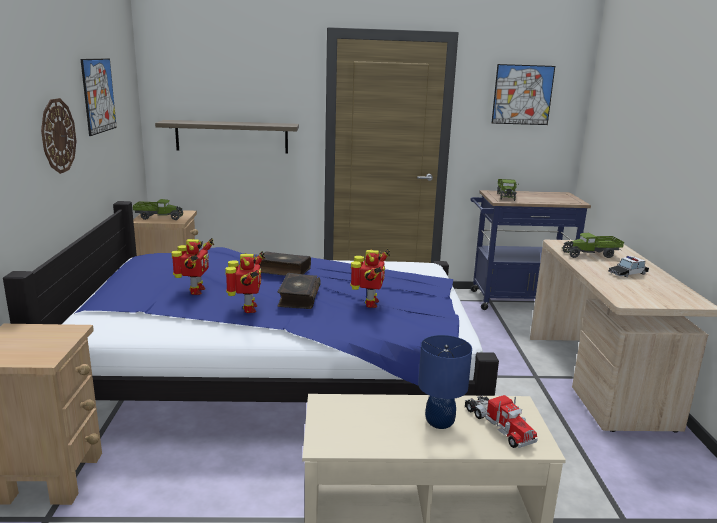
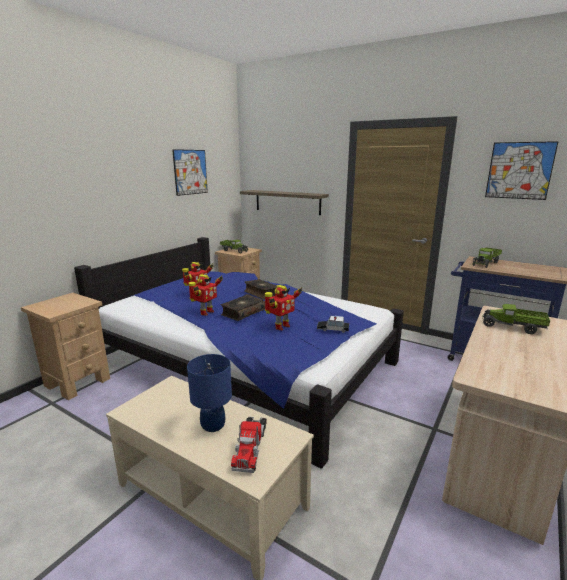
camera: 35 degrees right, 0 degrees up
(58, 136) = (142, 193): wall clock -> none
(627, 273) = (526, 353): toy car -> toy car (332, 329)

